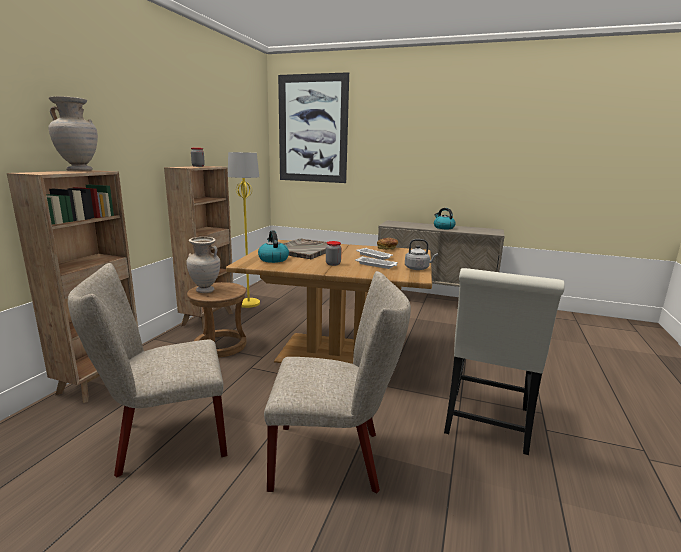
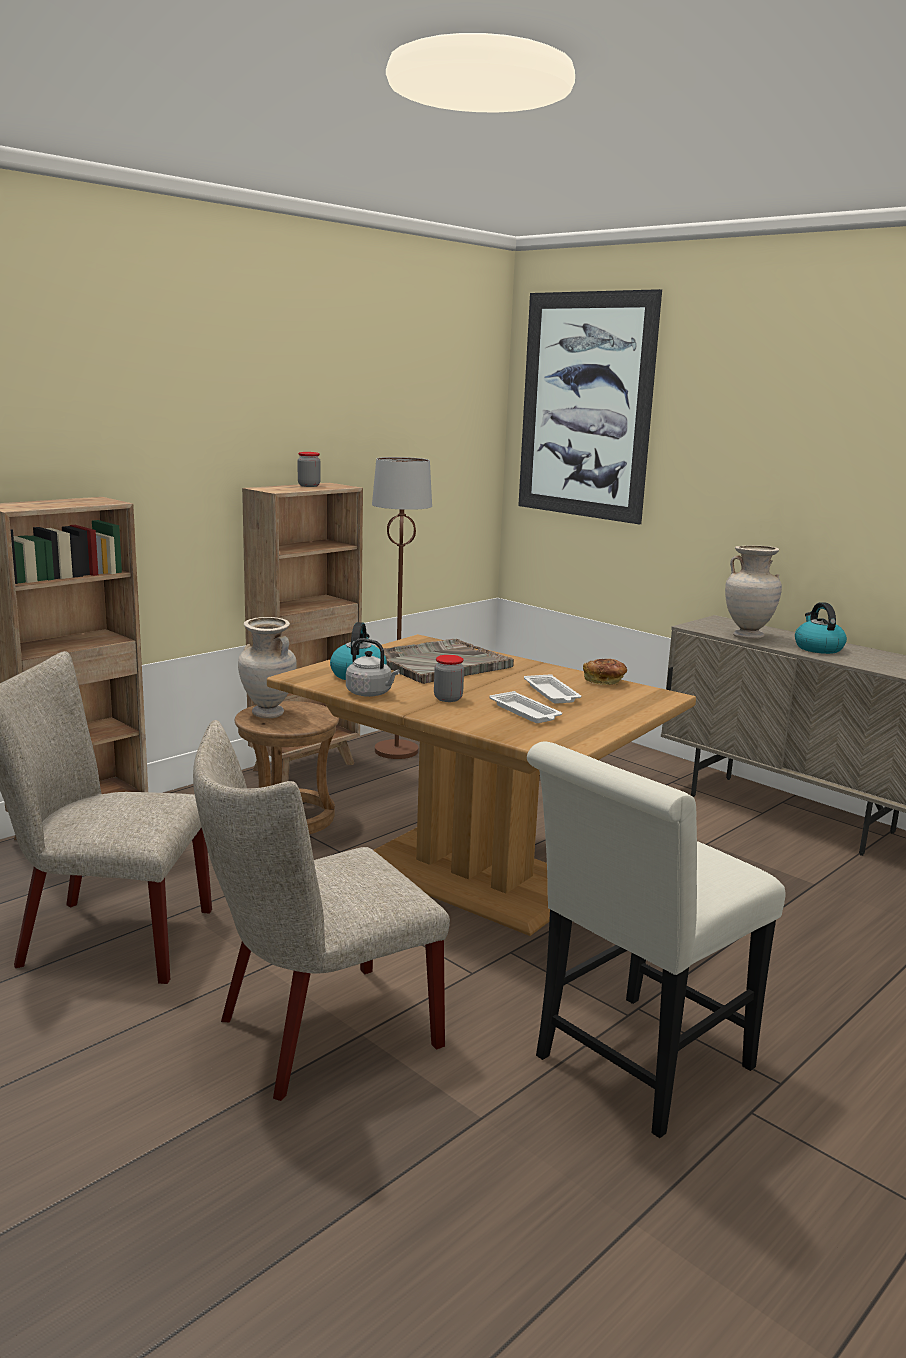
camera: 25 degrees right, 0 degrees up
(80, 171) = (79, 501): beige vase -> beige vase (747, 636)
(249, 303) = (396, 751): yellow floor lamp -> brown floor lamp
(335, 458) = (315, 1035): beige chair -> beige chair turned 120 degrees clockwise
(418, 268) = (595, 731): grey kettle -> grey kettle (371, 694)

